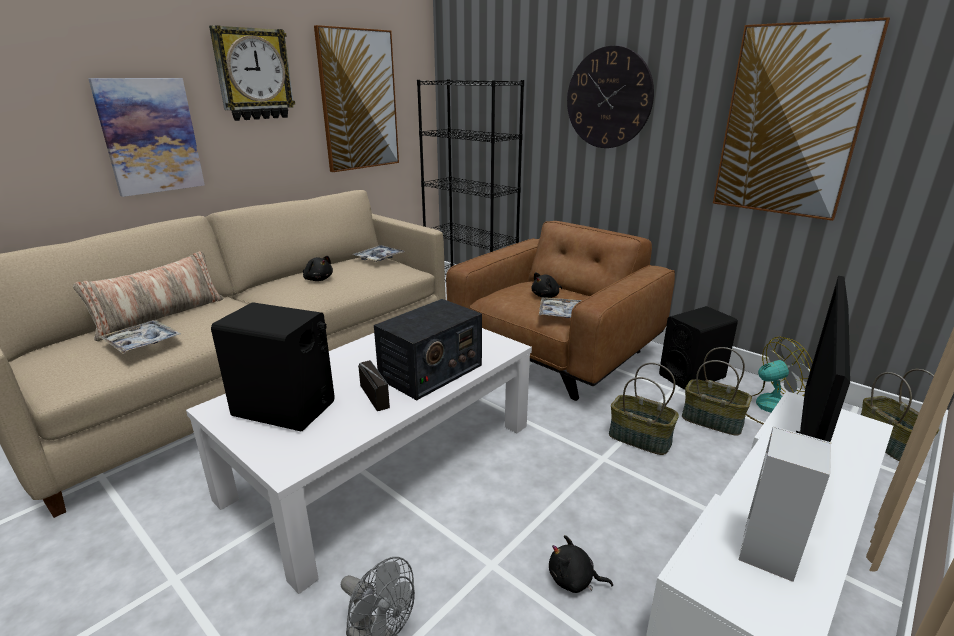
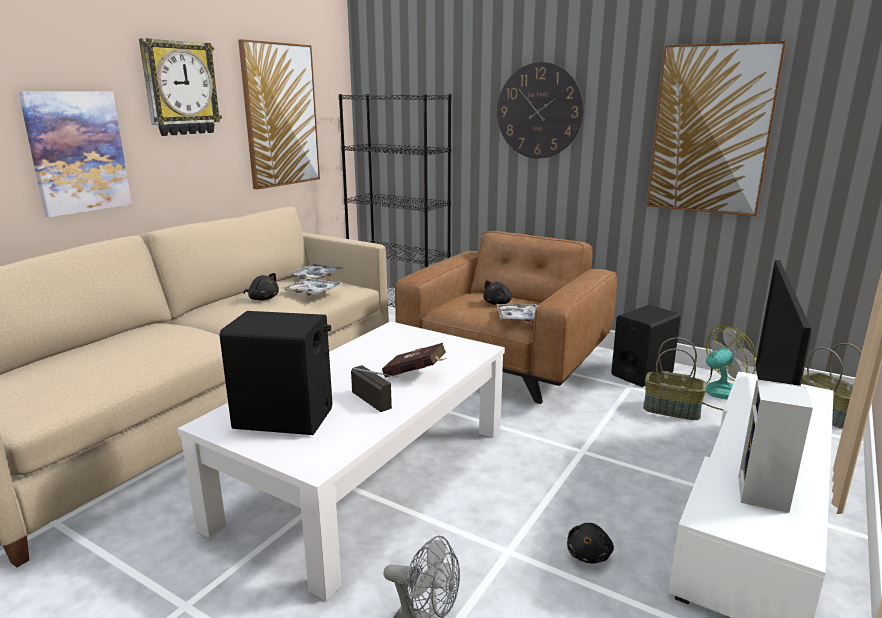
camera: 10 degrees left, 5 degrees down
(142, 343) = (102, 368): tray -> tray (313, 292)
(160, 316) = (104, 343): pillow -> none
(430, 372) = (416, 375): radio -> red book
(574, 580) = (589, 554): black plush toy -> black plush toy turned 75 degrees counterclockwise
(639, 439) = (610, 431): basket -> none

